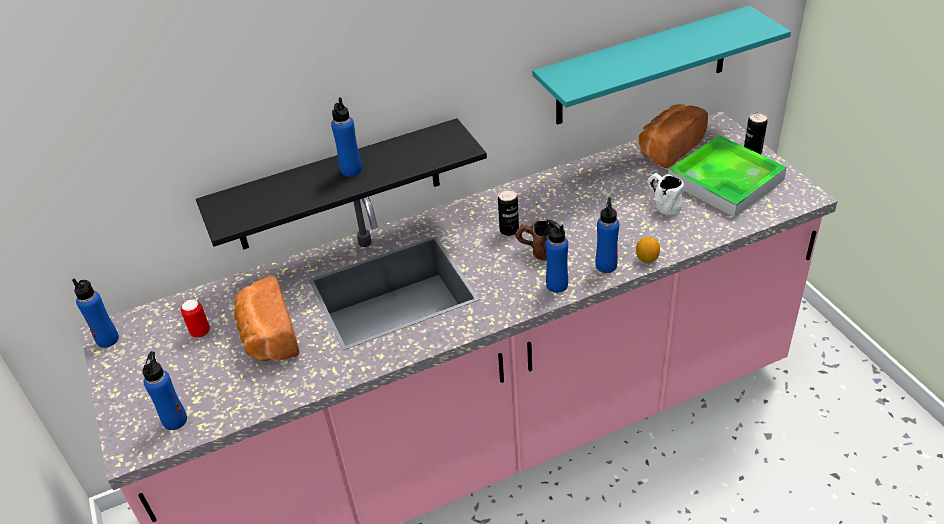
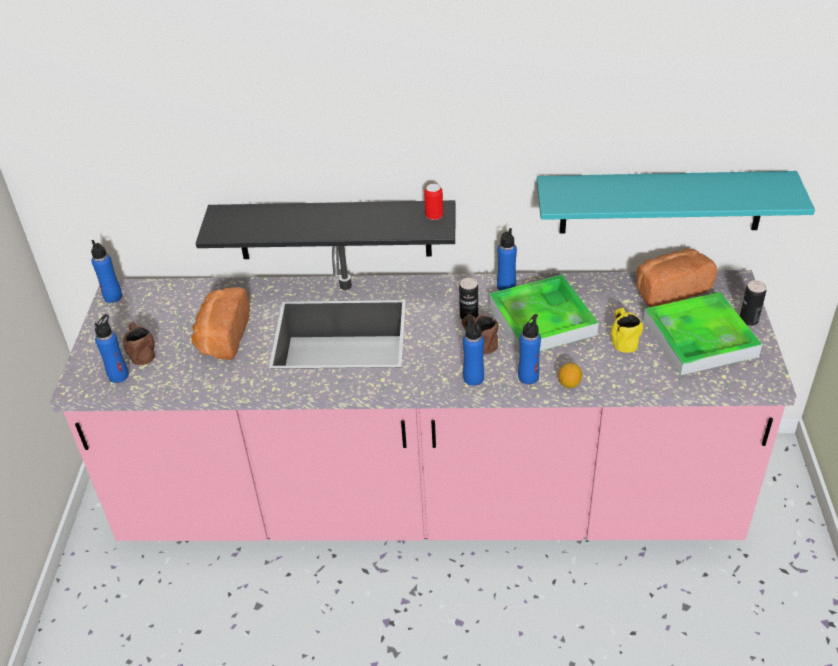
camera: 25 degrees right, 0 degrees up
(184, 386) = (140, 352): none -> brown mug
(200, 332) = (178, 315): can -> can (434, 216)
(351, 170) = (336, 219): blue bottle -> blue bottle (506, 287)
(579, 211) = (542, 320): none -> tray
(662, 204) = (622, 339): white mug -> yellow mug

